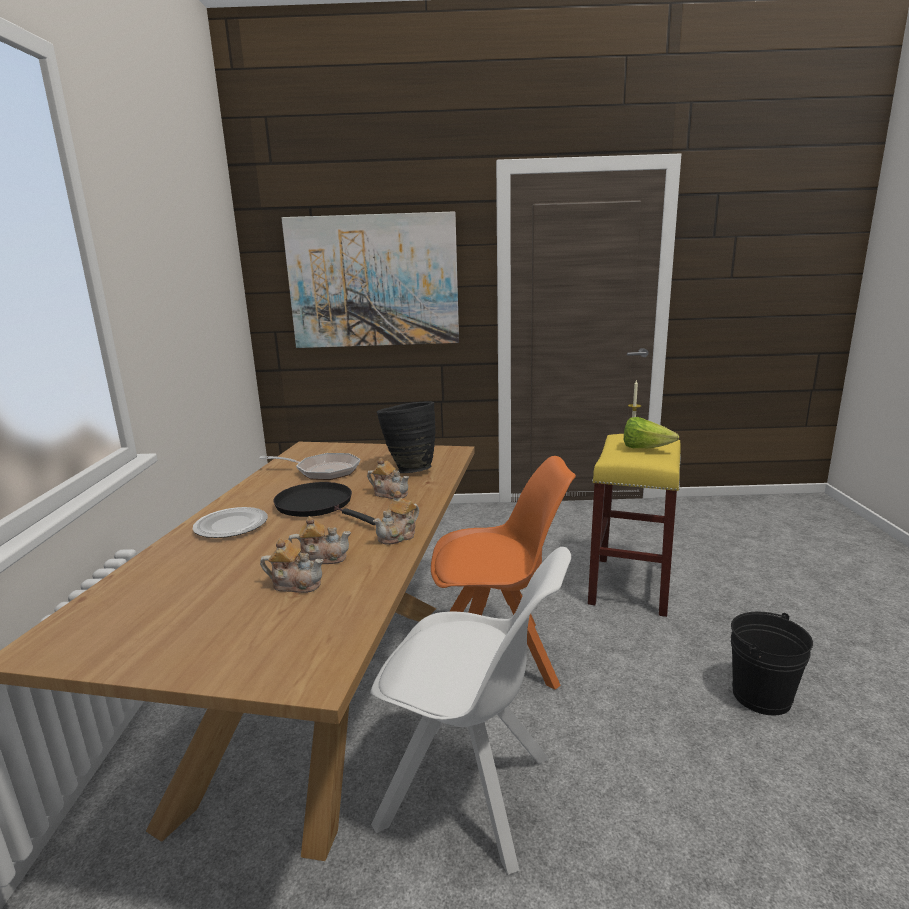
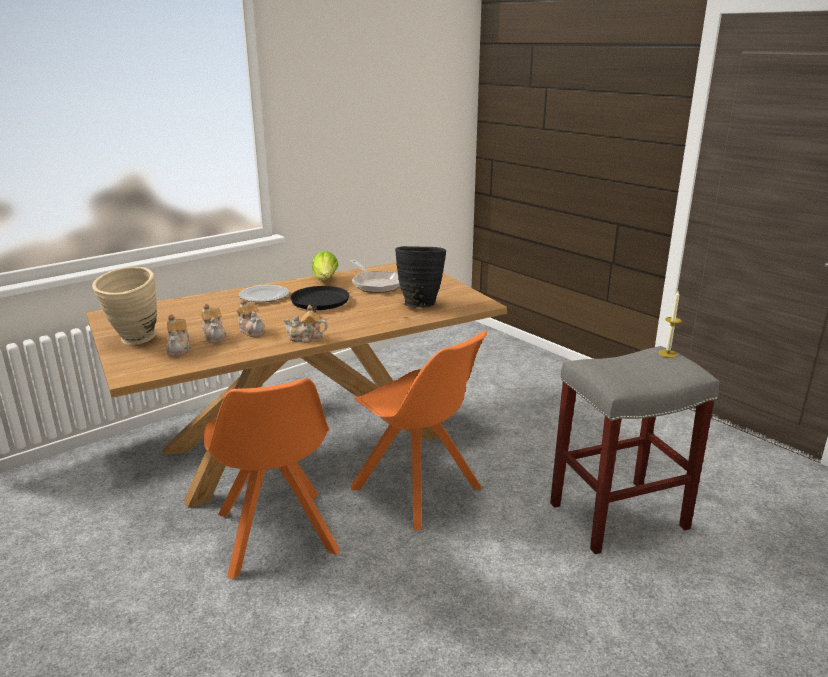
camera: 50 degrees right, 5 degrees up
(196, 647) = (134, 341): none -> beige vase
(373, 281) = (570, 124): picture -> none
(390, 493) = (367, 314): teapot -> teapot (179, 349)
(470, 793) = (277, 535): white chair -> orange chair
(631, 586) = (617, 517): yellow stool -> grey stool
(645, 448) = (643, 369): lettuce -> lettuce (325, 280)
(761, 696) = (541, 650): black bucket -> none

